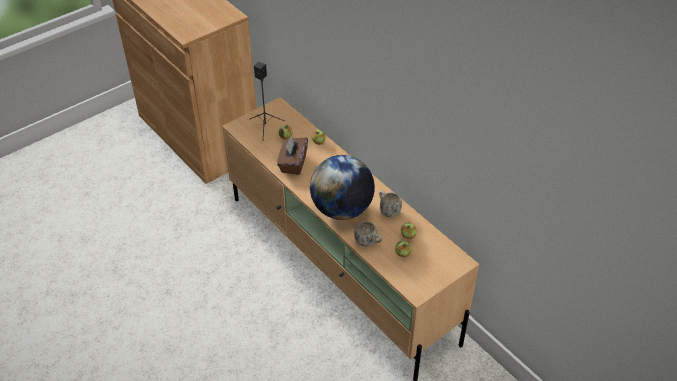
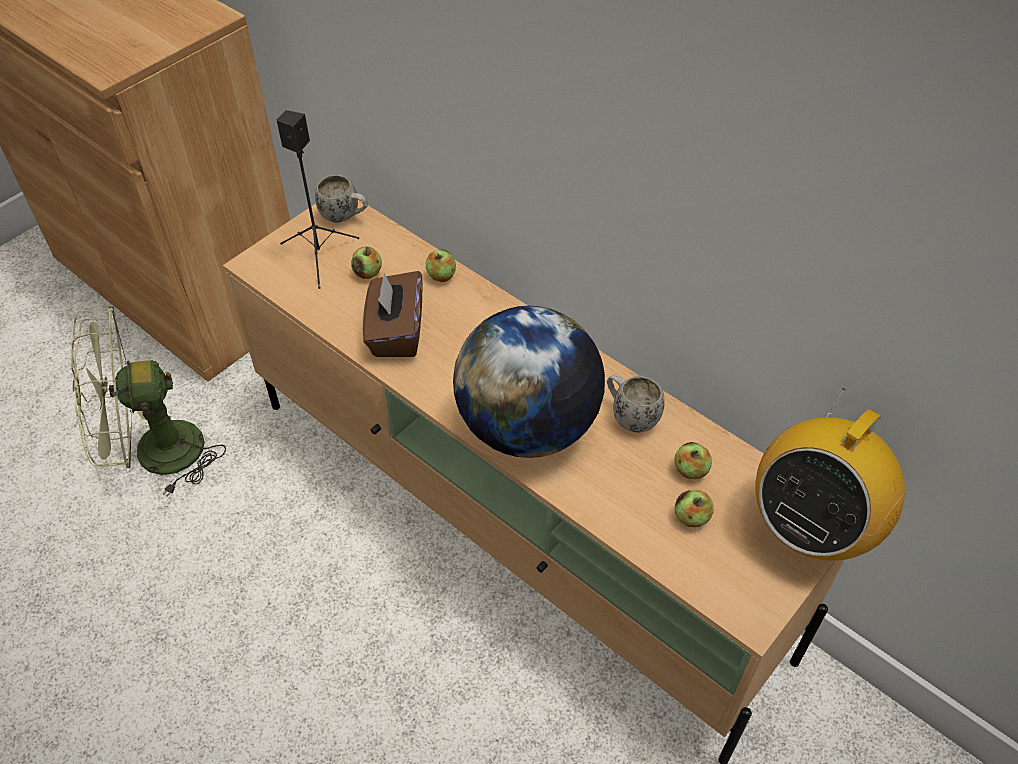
camera: 10 degrees left, 5 degrees up
(176, 214) = (154, 454): none -> green fan
(368, 243) = (607, 502): white mug -> white mug (345, 217)
(453, 264) = (810, 527): none -> radio

